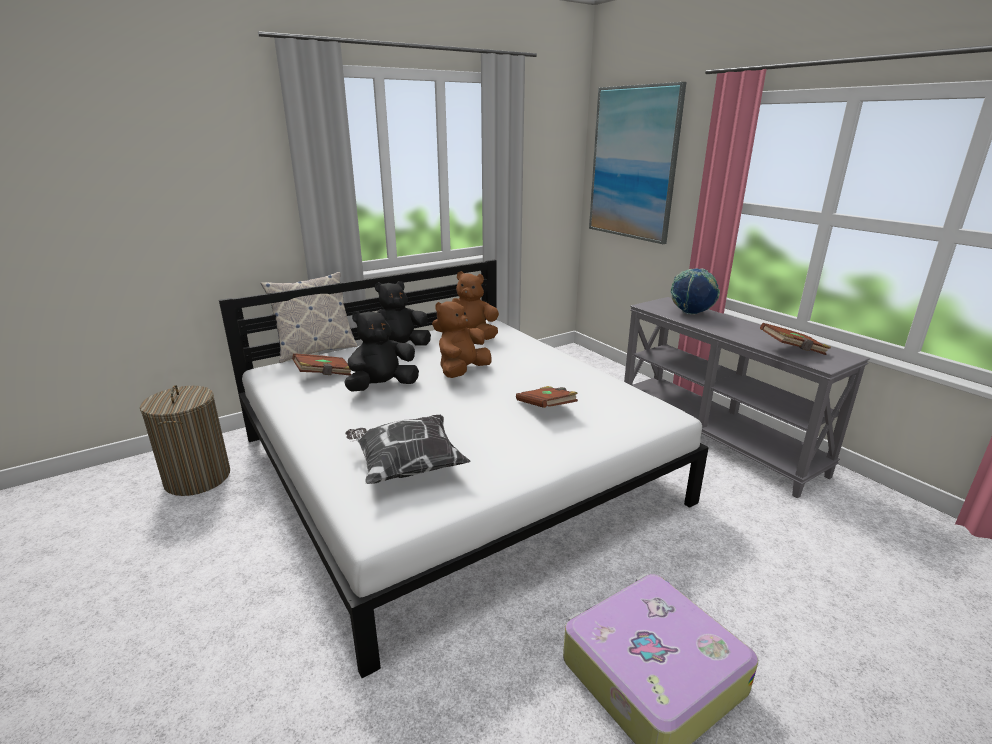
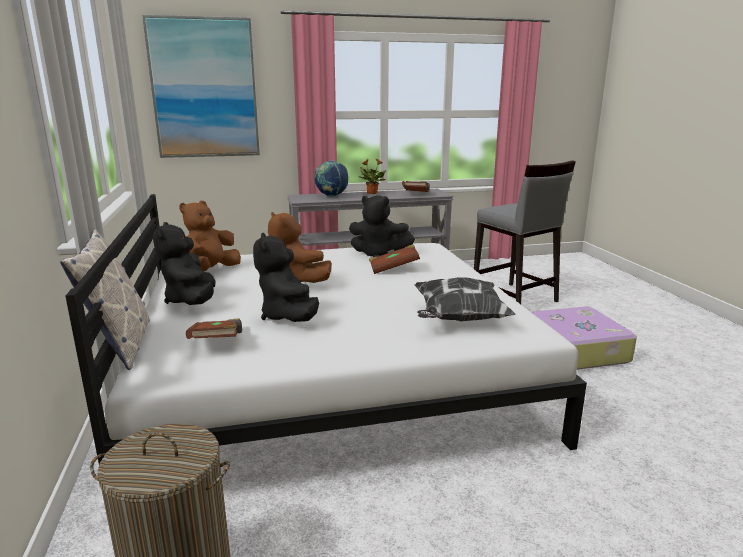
camera: 70 degrees left, 5 degrees down
(592, 392) = (379, 254): none -> black plush toy
(748, 327) = (371, 193): none -> potted plant
(806, 581) = (514, 298): none -> grey stool

